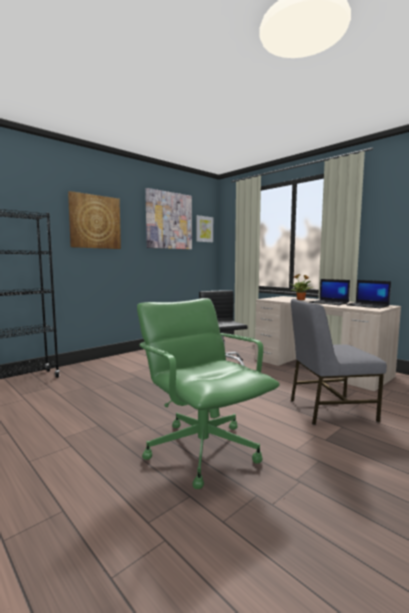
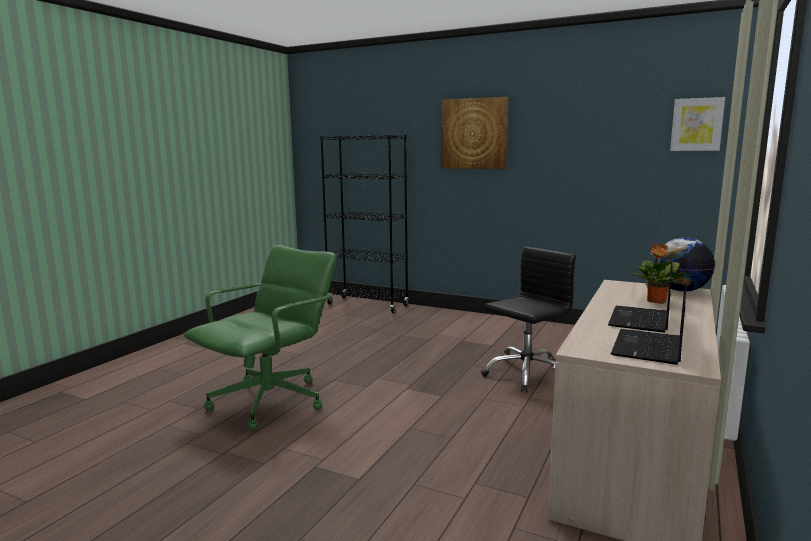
camera: 70 degrees right, 5 degrees up
(169, 220) = (602, 118): picture -> none
(284, 297) = (681, 290): none -> globe
(329, 410) = (414, 469): grey chair -> none

